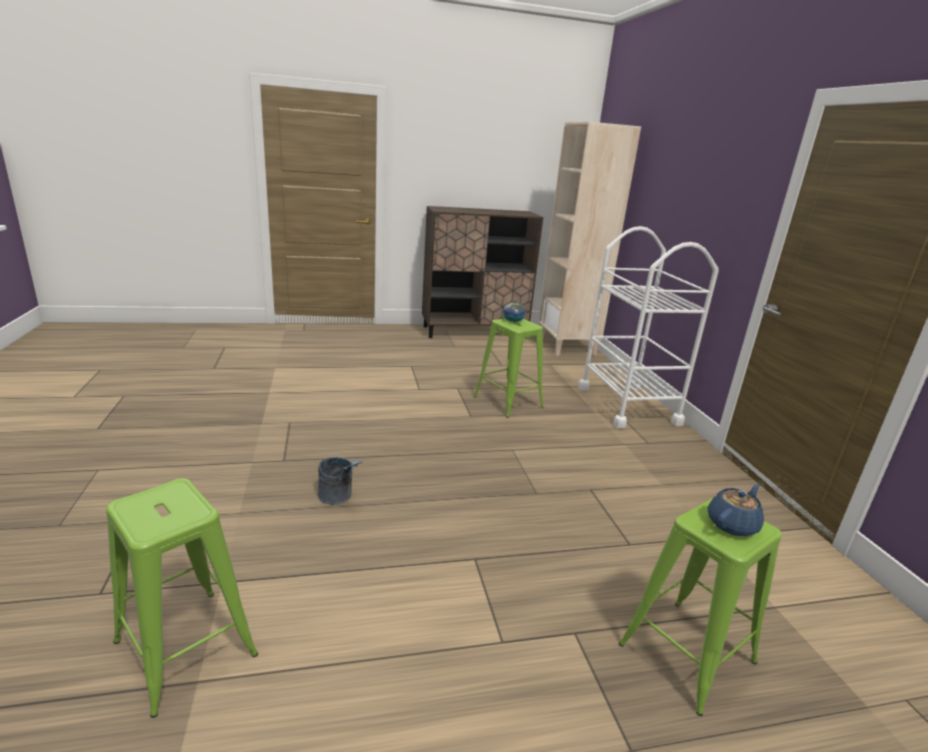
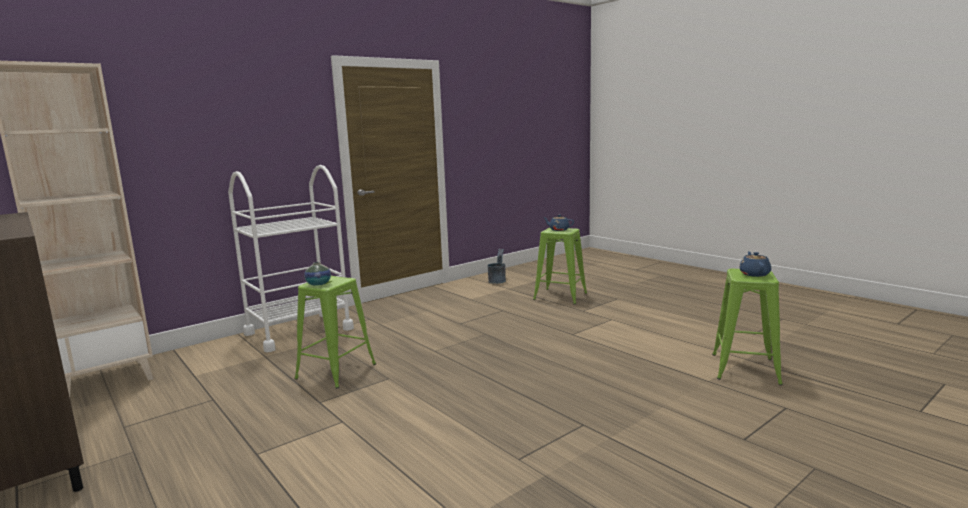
camera: 115 degrees left, 10 degrees down
(158, 511) = (754, 274): none -> blue teapot
(338, 498) = (588, 382): grey bucket -> grey bucket (497, 281)

